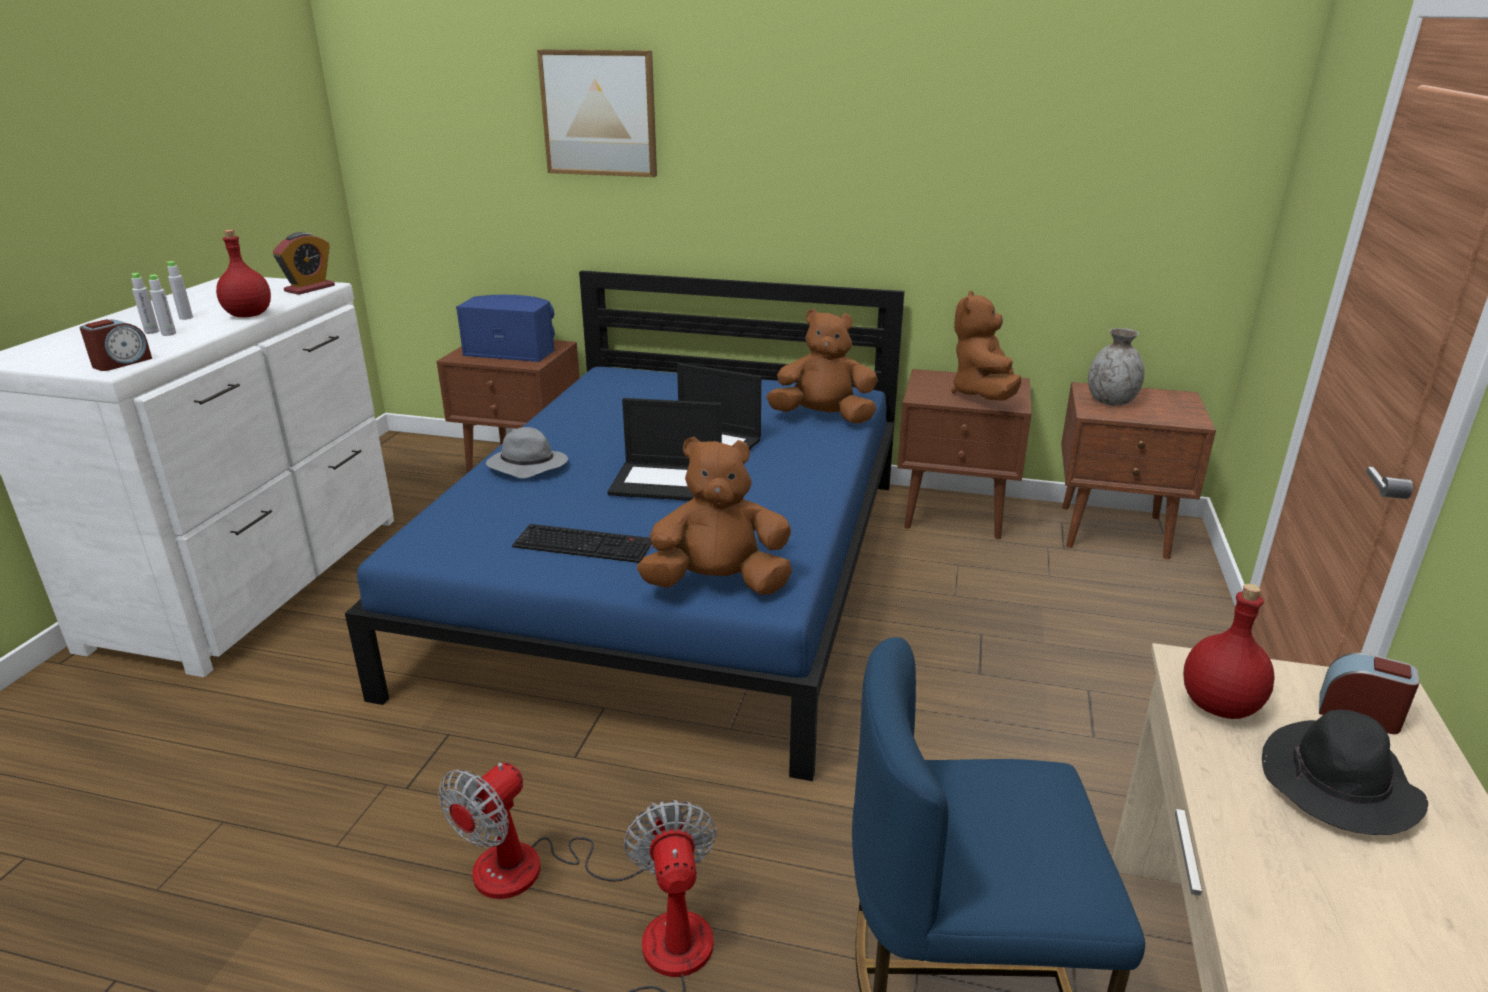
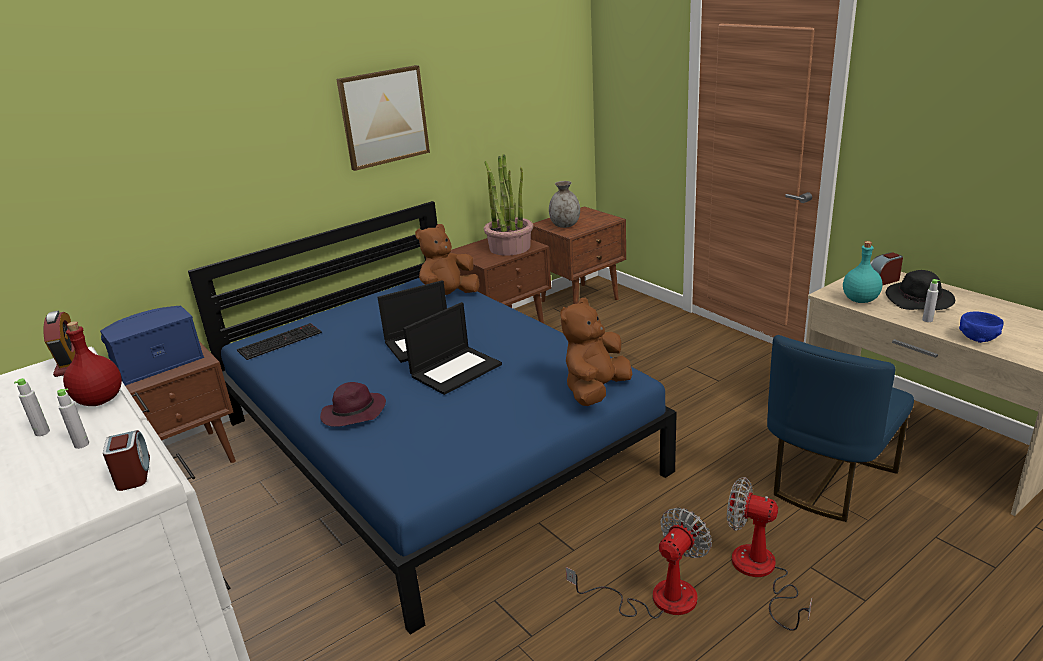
camera: 50 degrees left, 0 degrees up
(152, 332) = (56, 453): grey bottle -> grey bottle (927, 320)
(526, 466) = (353, 414): grey hat -> purple hat
(533, 869) = (657, 598): fan -> fan turned 120 degrees counterclockwise
(585, 543) = (494, 420): keyboard -> keyboard (280, 341)
(599, 113) = (174, 133): picture -> picture (383, 117)
(983, 395) = (509, 247): brown plush toy -> potted plant
(1218, 705) = (859, 300): red bottle -> turquoise bottle
(1272, 917) = (977, 338): none -> blue bowl

